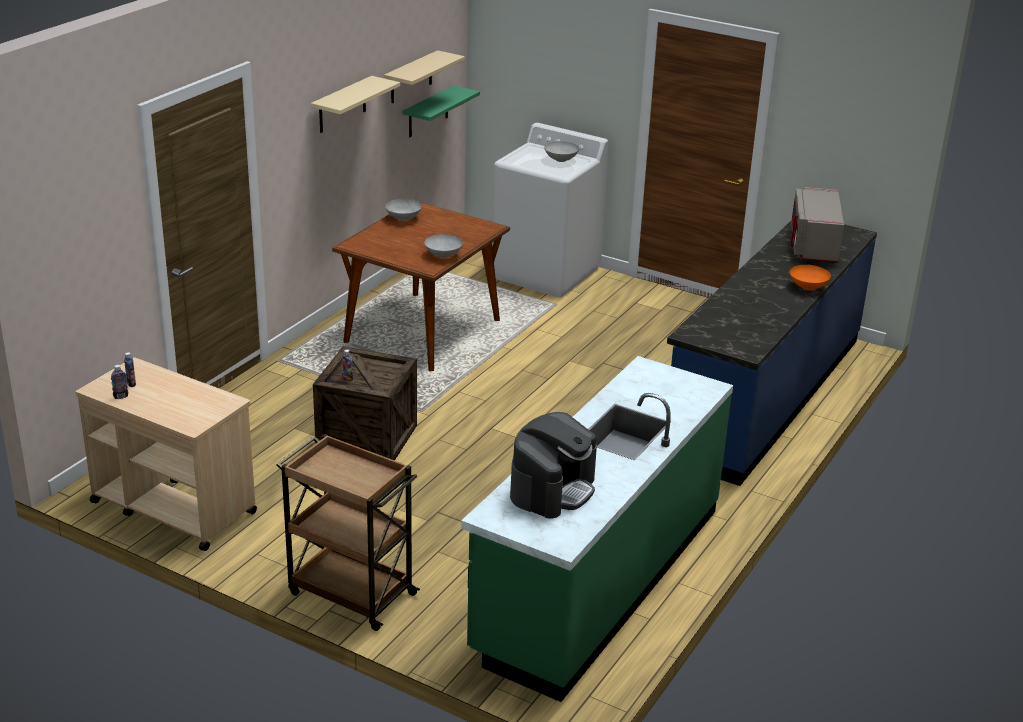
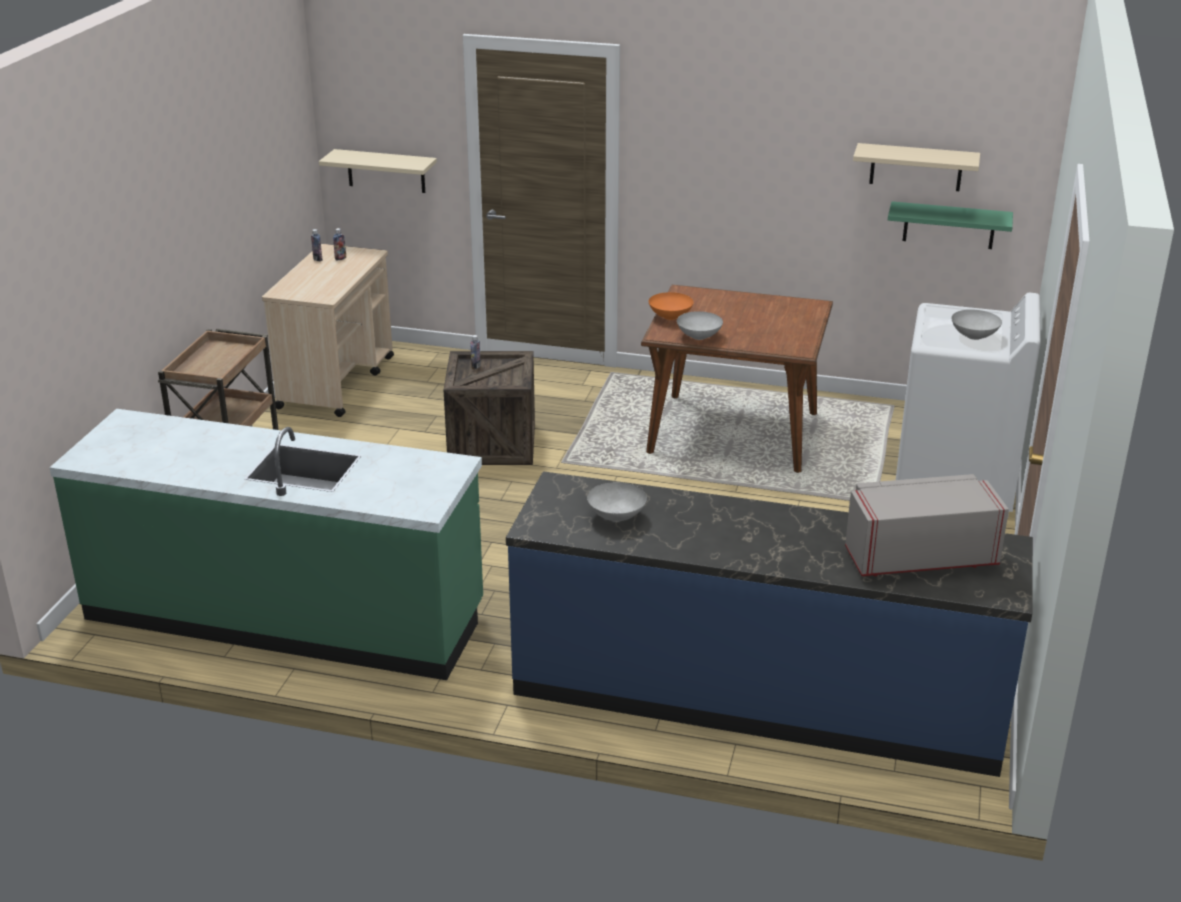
camera: 75 degrees right, 0 degrees up
(342, 105) = (771, 149): beige shelf -> beige shelf (386, 171)
(403, 218) = (775, 303): grey bowl -> grey bowl (617, 516)
(552, 489) = (176, 443): coffee machine -> none
(808, 287) = (763, 560): orange bowl -> orange bowl (670, 317)

